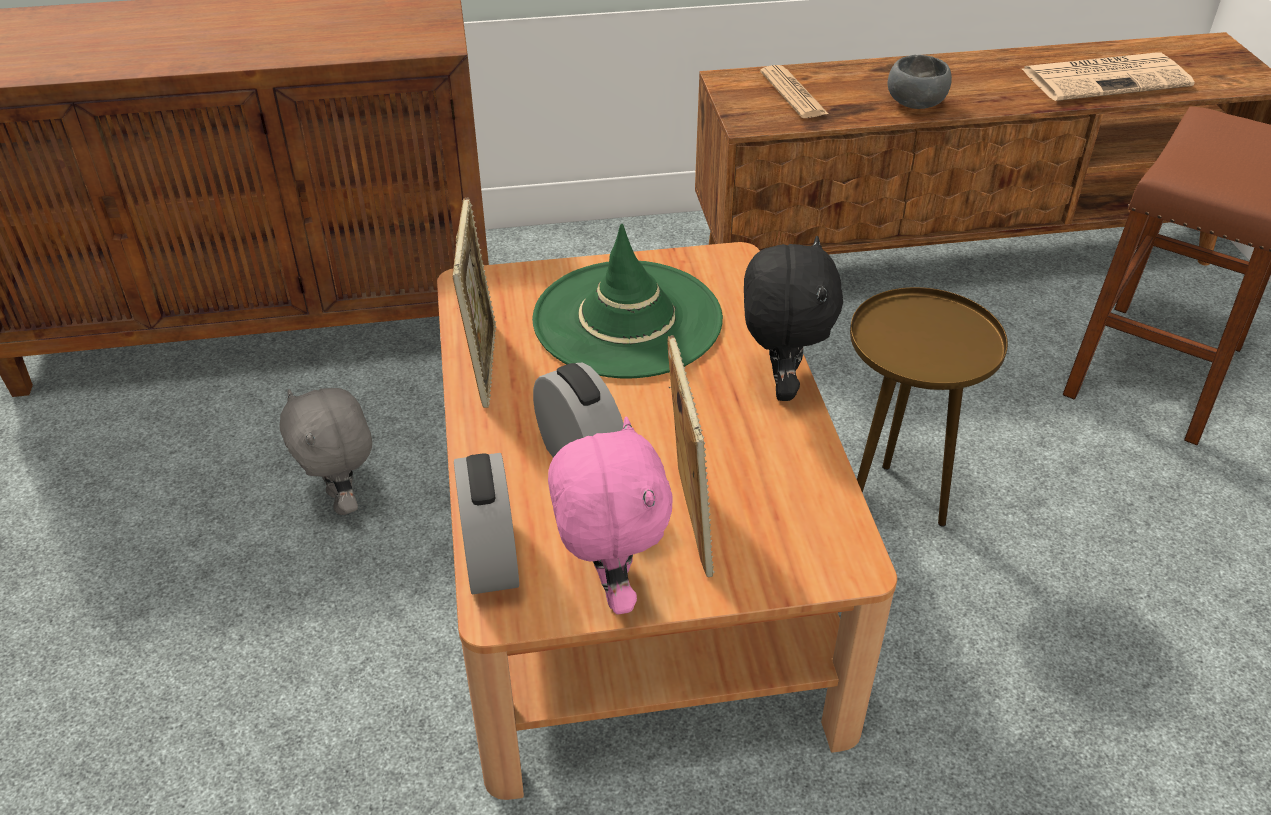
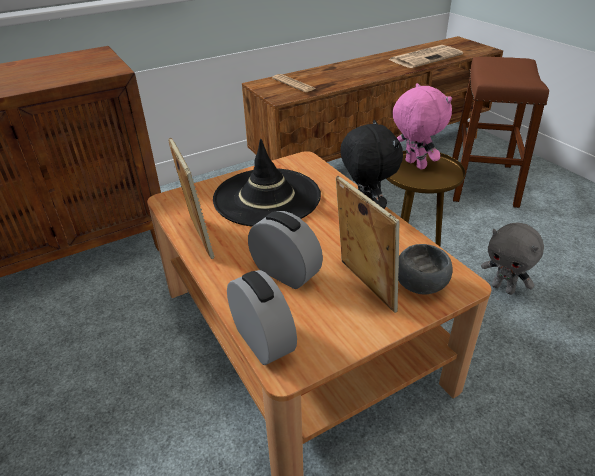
camera: 20 degrees left, 5 degrees down
(344, 501) = (116, 349): grey plush toy -> grey plush toy (503, 288)
(609, 587) = (343, 335): pink plush toy -> pink plush toy (414, 165)
(627, 319) = (267, 197): green hat -> black hat
(917, 104) = (353, 79): grey bowl -> grey bowl (422, 285)

